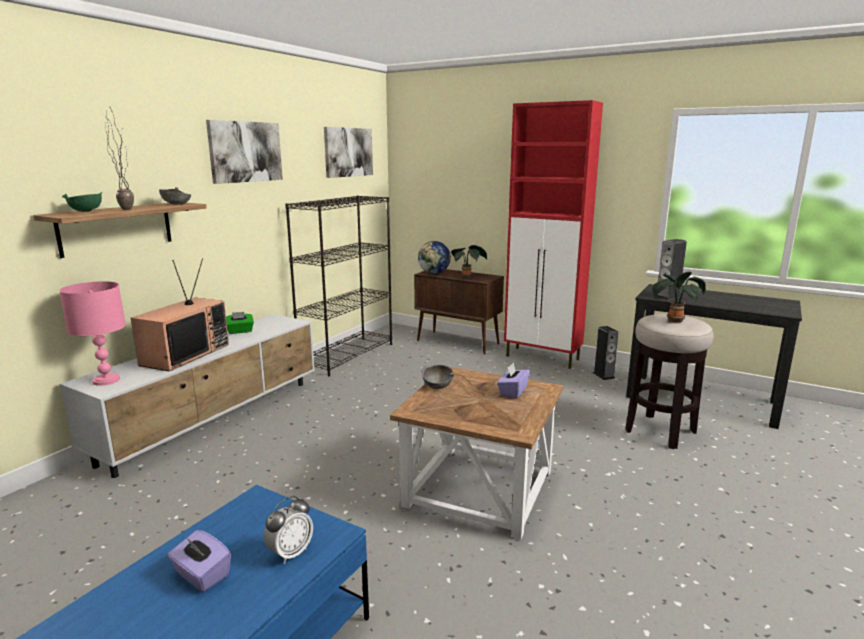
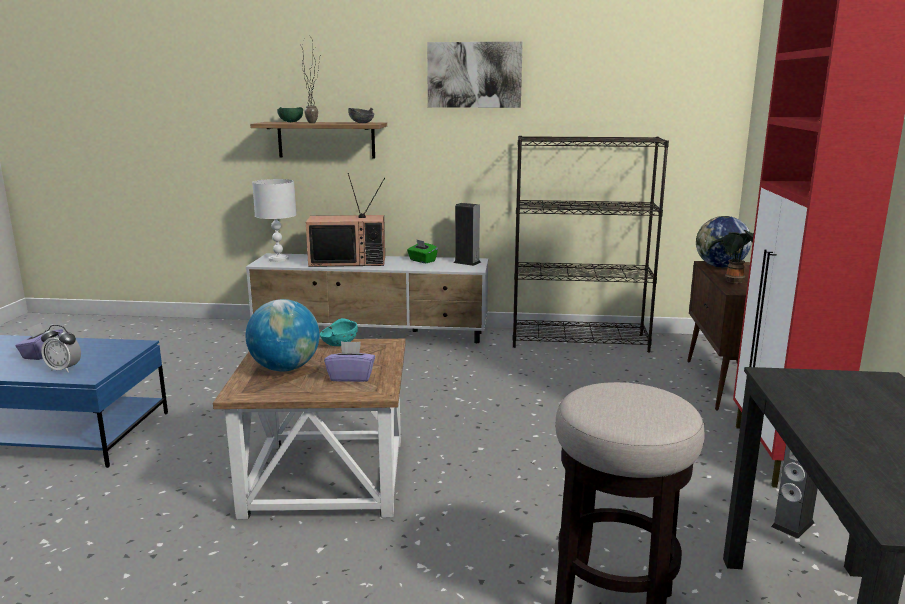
camera: 65 degrees right, 0 degrees up
(106, 380) = (279, 259): pink table lamp -> white table lamp
(348, 152) = (654, 76): picture -> none
(438, 386) = (339, 344): grey bowl -> turquoise bowl
(476, 410) = (285, 368): none -> globe
(667, 297) = (806, 390): speaker -> speaker (467, 262)
(674, 320) = (628, 402): potted plant -> none

